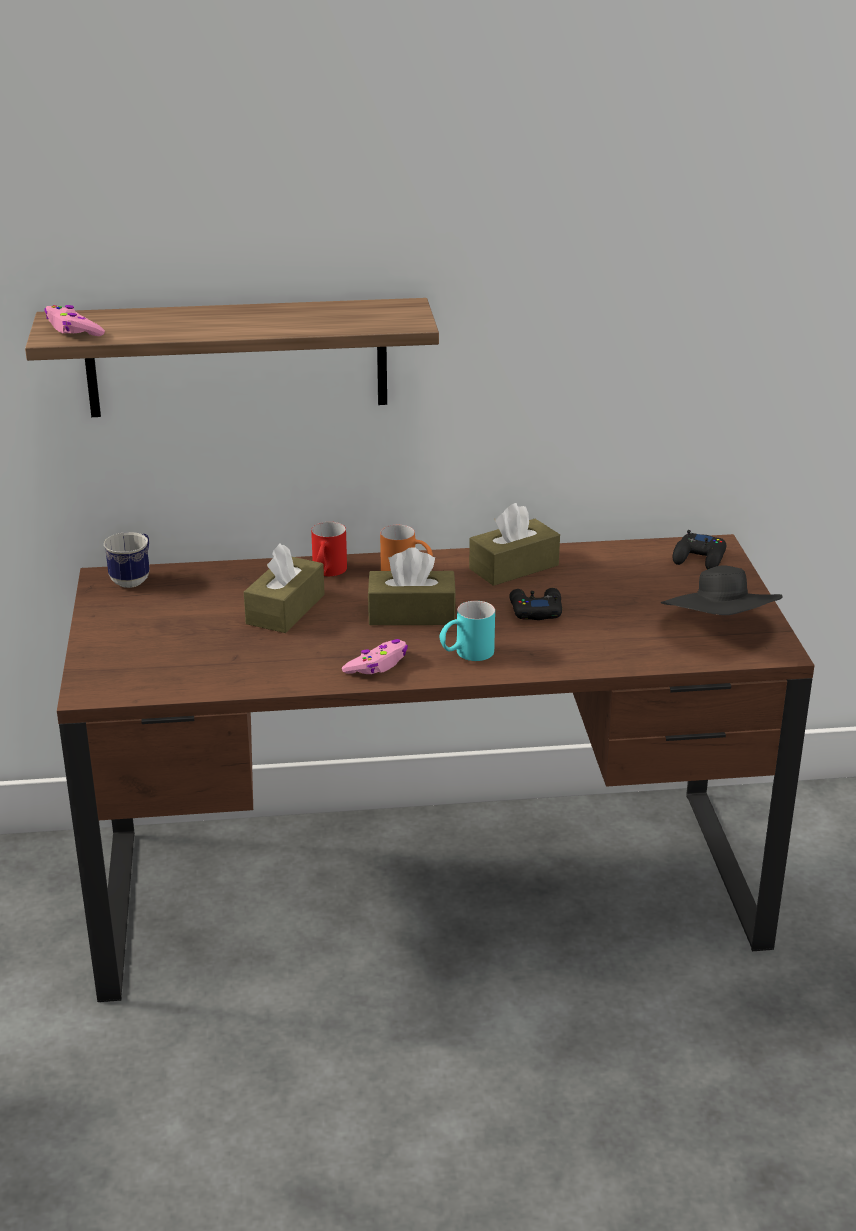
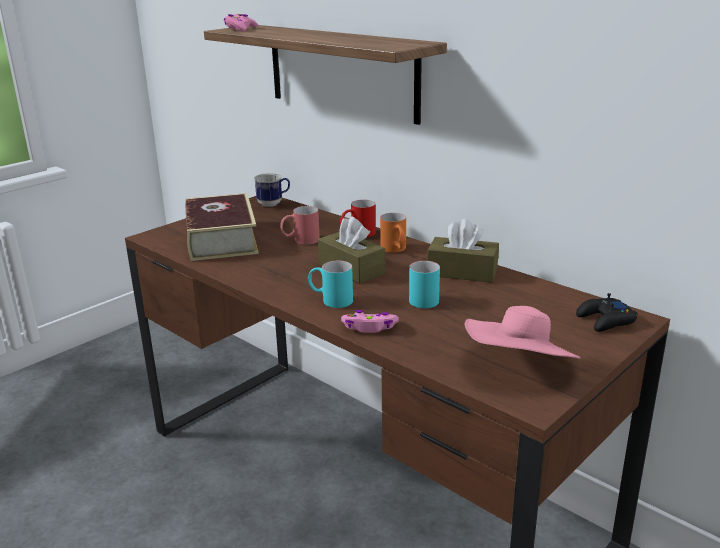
camera: 50 degrees right, 5 degrees down
(189, 651) = (221, 239): none -> book
(285, 609) = (300, 241): brown tissue box -> red mug
(377, 665) = (277, 283): pink game controller -> pink game controller (369, 327)
(535, 610) = (421, 298): black game controller -> turquoise mug
(720, 629) = (520, 367): black hat -> pink hat

